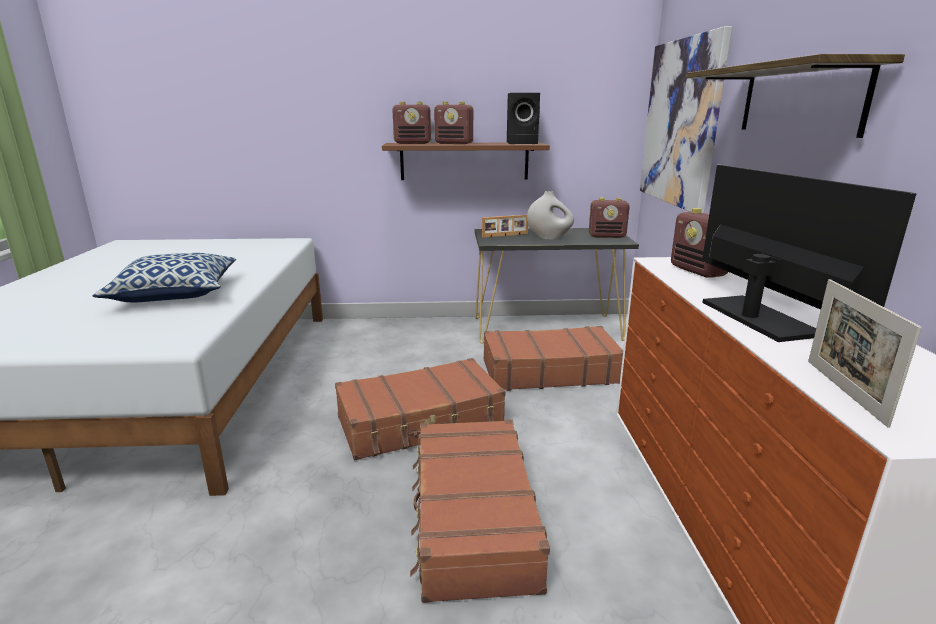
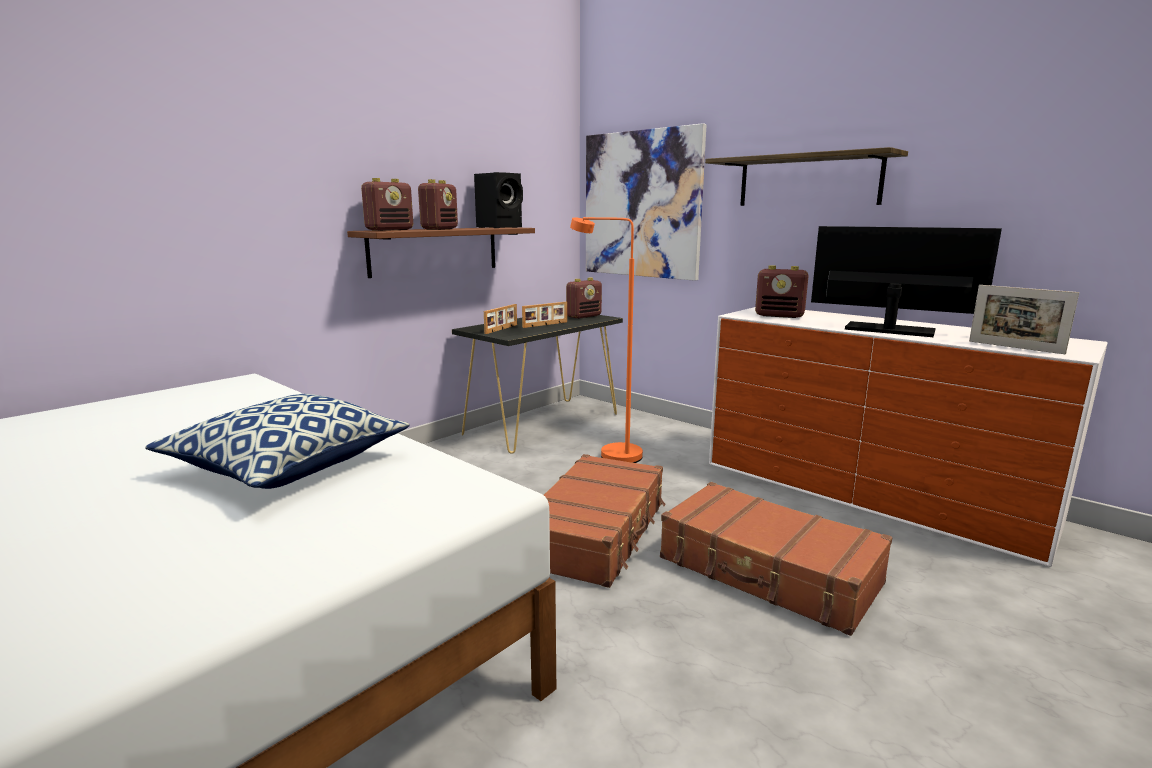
camera: 45 degrees left, 5 degrees down
(454, 143) = (439, 229): radio -> radio turned 45 degrees counterclockwise
(549, 238) = (545, 325): white vase -> picture frame
(549, 371) = (610, 454): brown suitcase -> orange floor lamp

